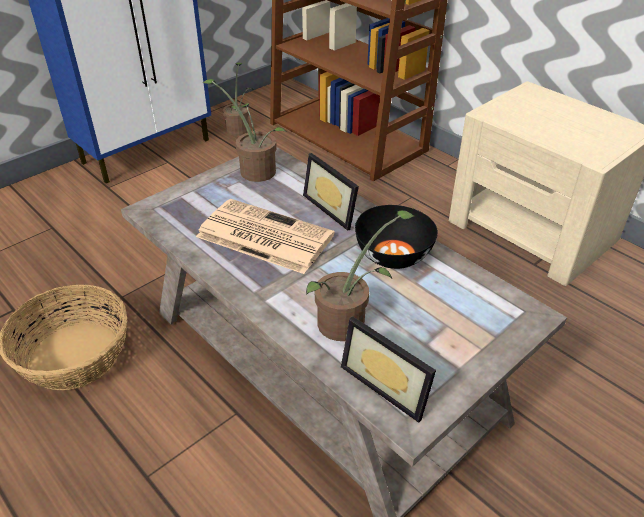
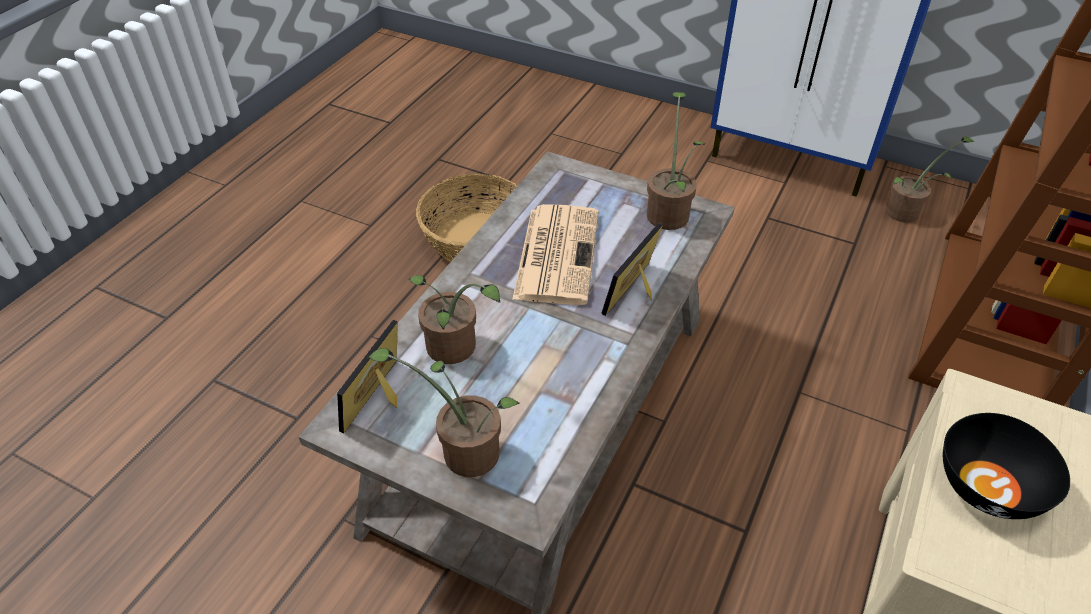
camera: 70 degrees right, 5 degrees up
(392, 255) = (578, 362): black bowl -> black bowl (987, 486)
(463, 340) = (463, 450): none -> potted plant

